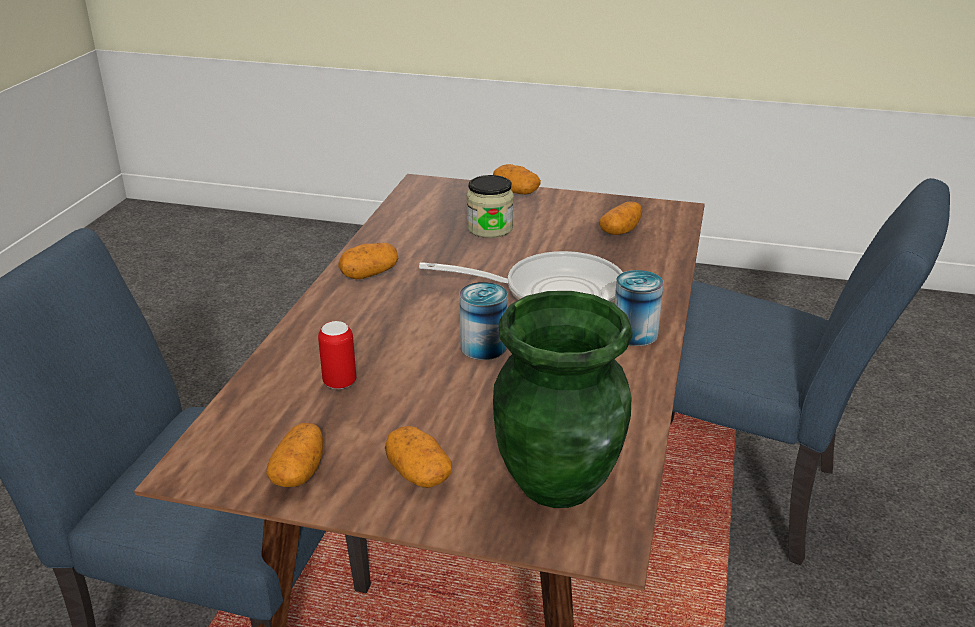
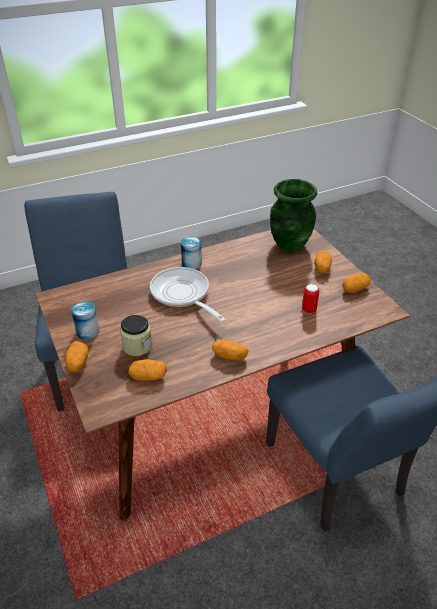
camera: 130 degrees left, 10 degrees up
(483, 347) = (244, 291): can -> can (87, 331)
(620, 231) = (98, 303): potato -> potato (148, 376)

